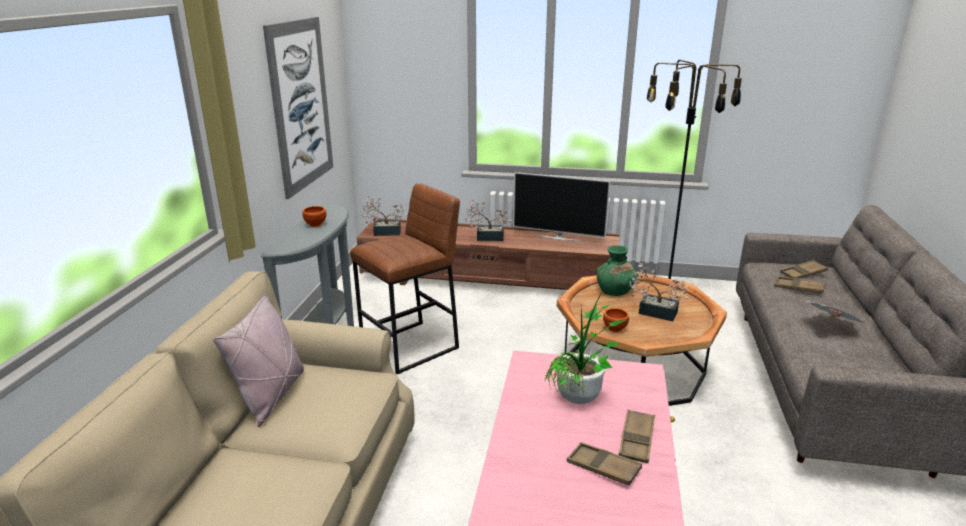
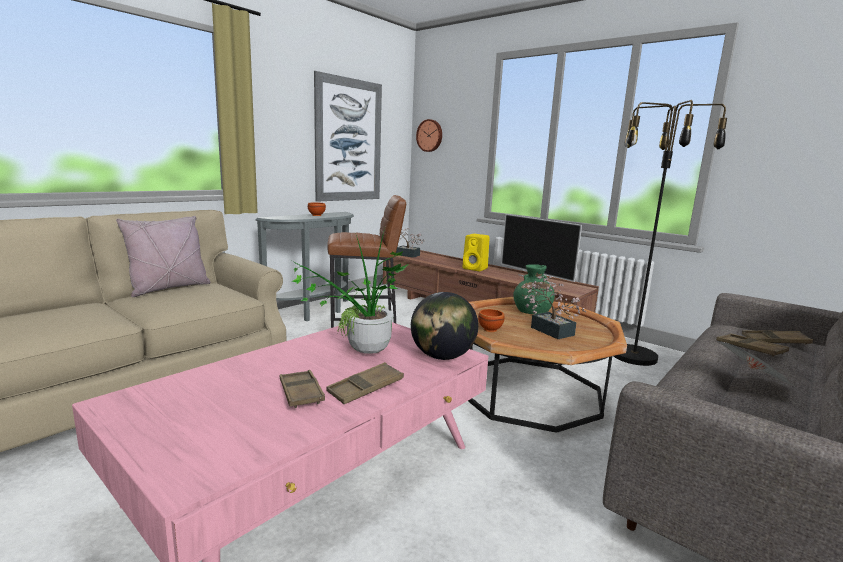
camera: 30 degrees right, 10 degrees down
(377, 72) = (430, 135): none -> wall clock
(486, 237) = (476, 268): potted plant -> yellow speaker
(637, 380) = (442, 356): none -> globe

